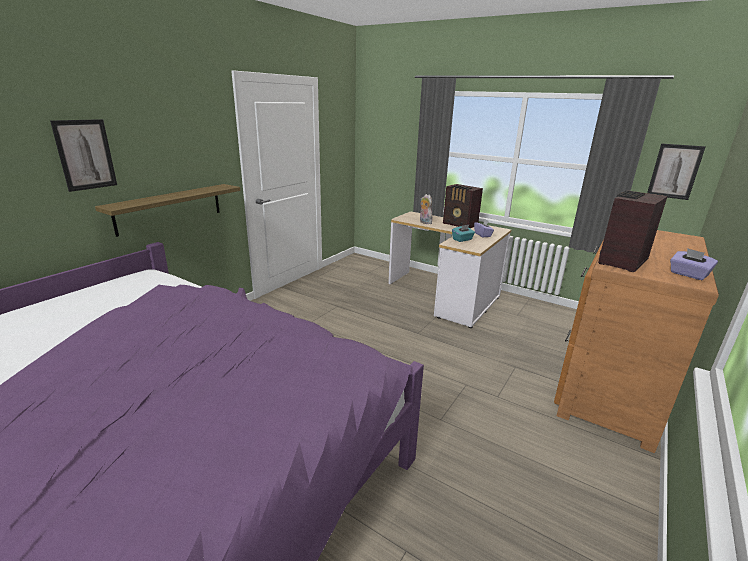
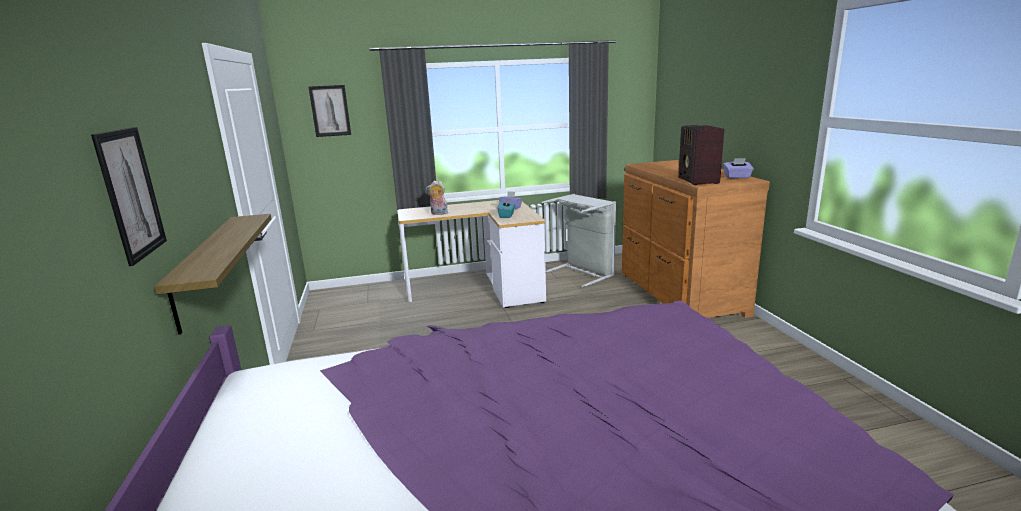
camera: 45 degrees left, 5 degrees down
(460, 225) = (473, 206): radio -> none
(549, 321) = (583, 273): none -> grey laundry basket
(674, 171) = (627, 117): picture -> picture (330, 111)

